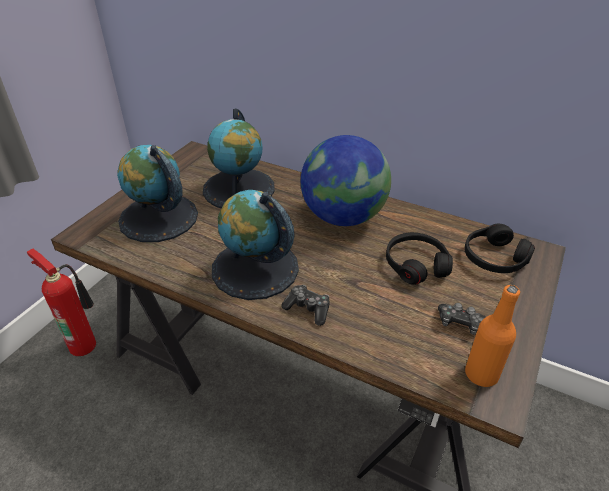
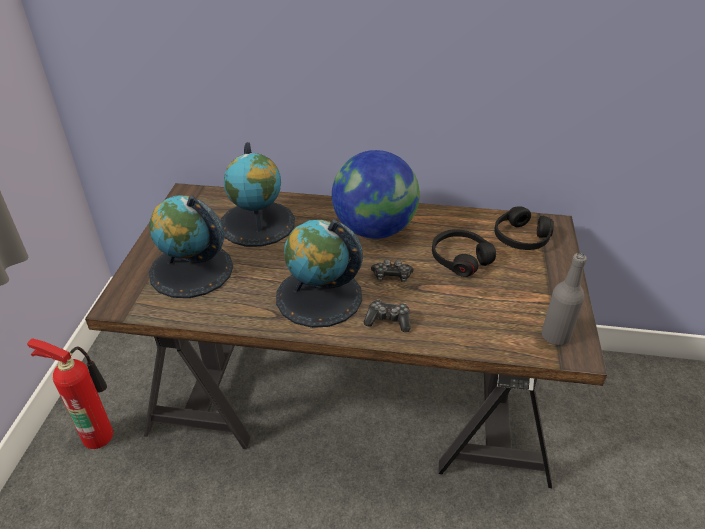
camera: 20 degrees left, 0 degrees up
(460, 323) = (520, 299): game controller -> game controller (391, 276)
(481, 374) = (555, 336): orange bottle -> grey bottle

